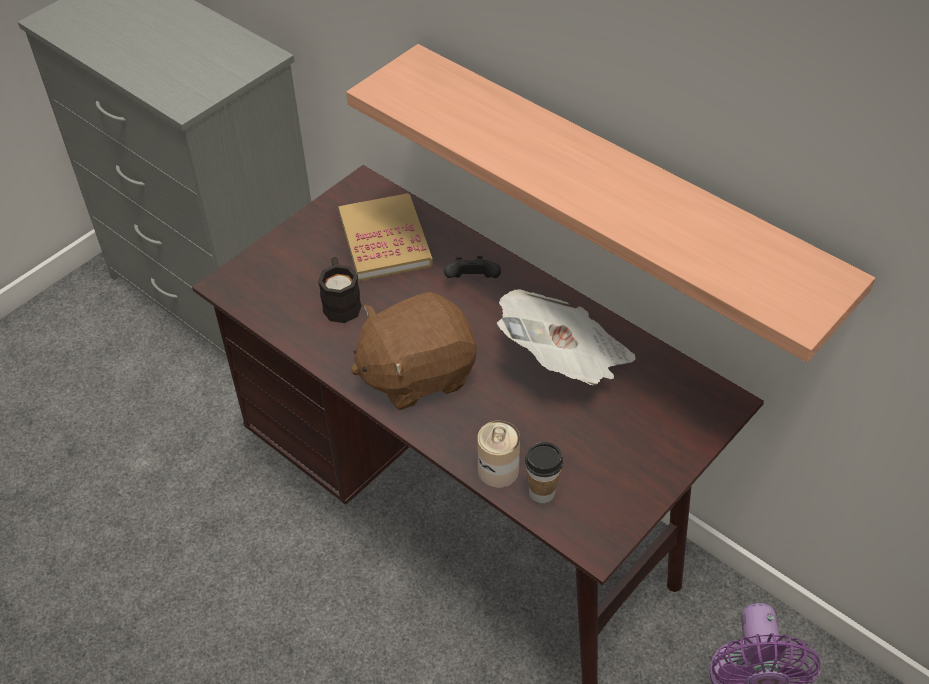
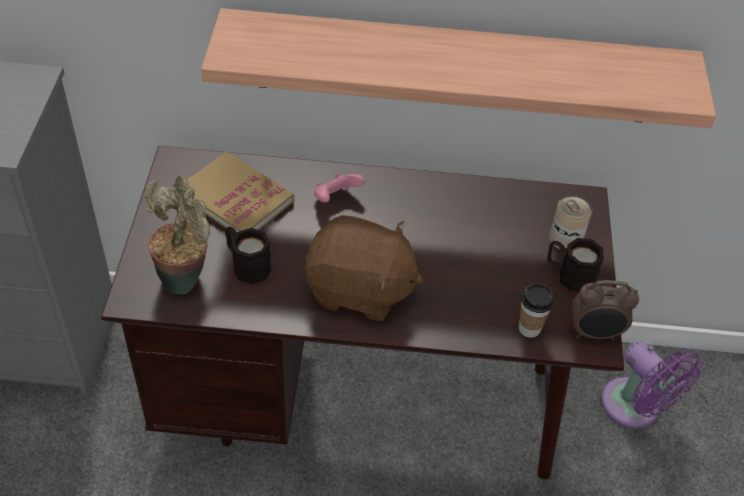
camera: 40 degrees left, 0 degrees up
(282, 288) = (185, 277): none -> potted plant
(416, 373) = (359, 290): brown plush toy -> brown plush toy turned 105 degrees counterclockwise
(472, 281) = (336, 198): black game controller -> pink game controller
(498, 470) = (485, 329): can -> can (566, 238)
(565, 361) = (457, 225): newspaper -> none
(604, 534) = (595, 334): none -> alarm clock
(633, 465) = (569, 275): none -> black mug

